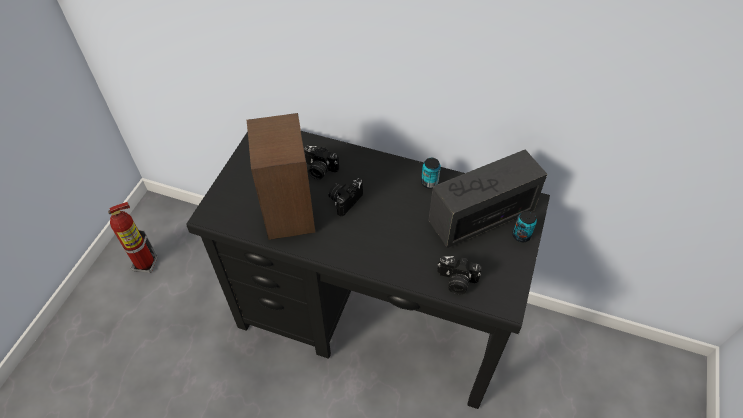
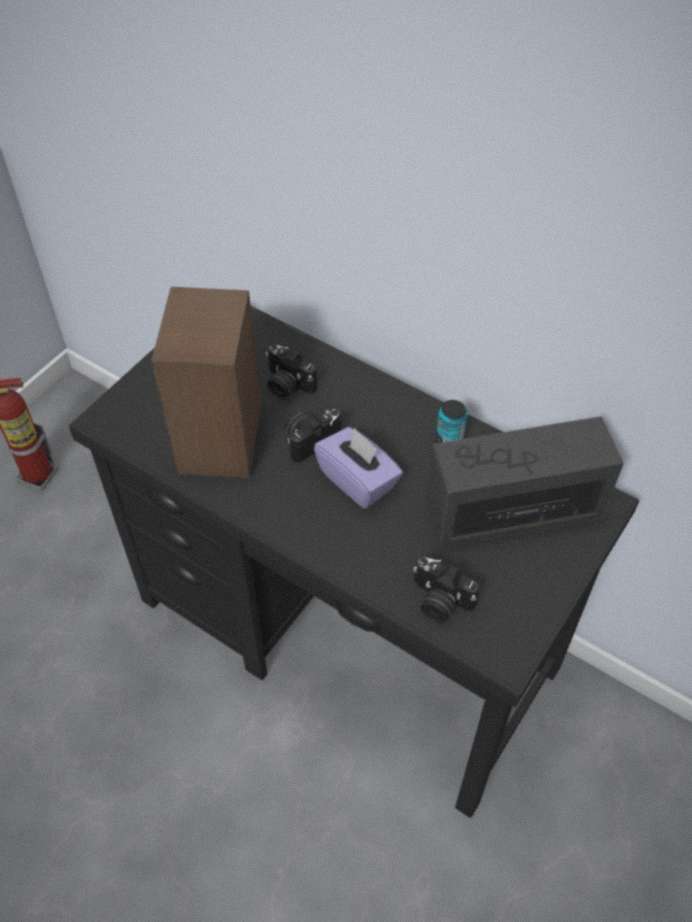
camera: 15 degrees right, 0 degrees up
(383, 219) = (358, 480): none -> purple tissue box
(521, 235) = (568, 554): can -> none

